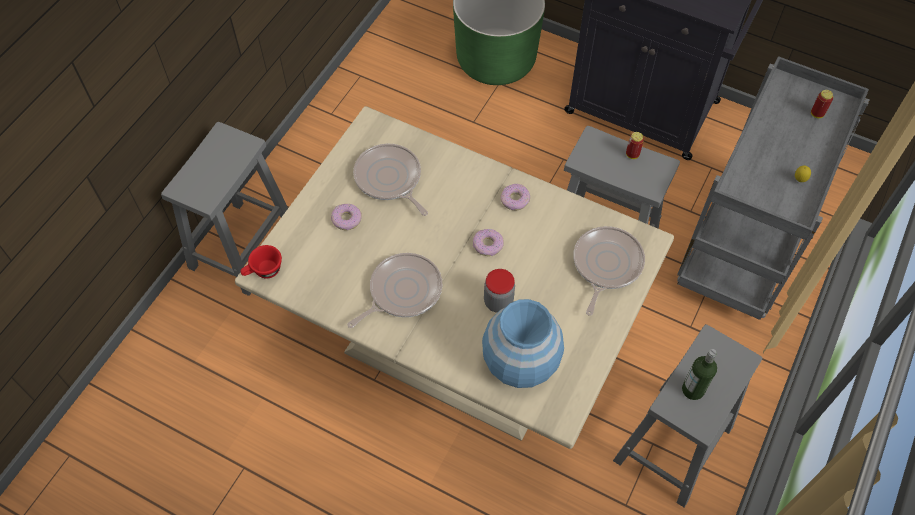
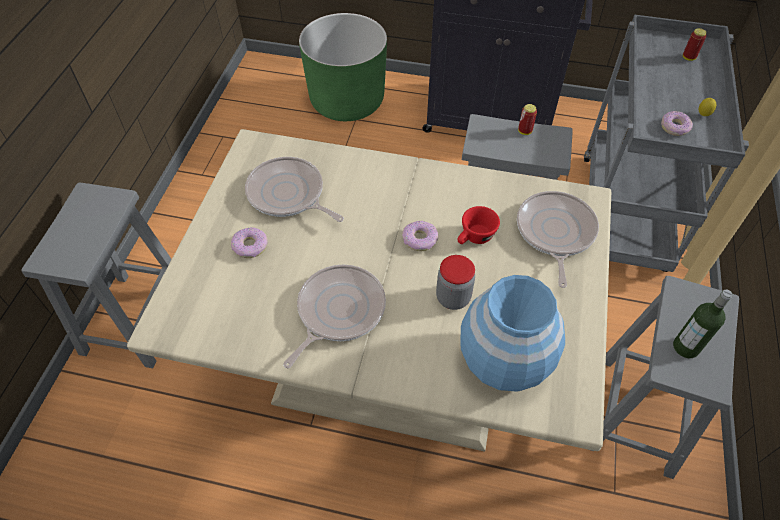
camera: 15 degrees left, 5 degrees down
(263, 272) = (162, 326): red cup -> red cup (474, 238)
(515, 200) = (433, 188): donut -> donut (674, 127)

